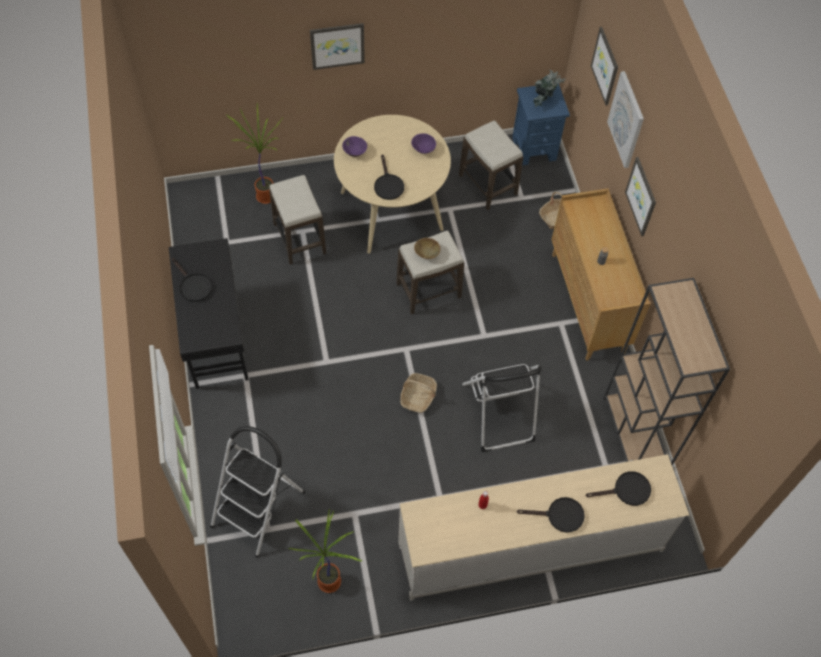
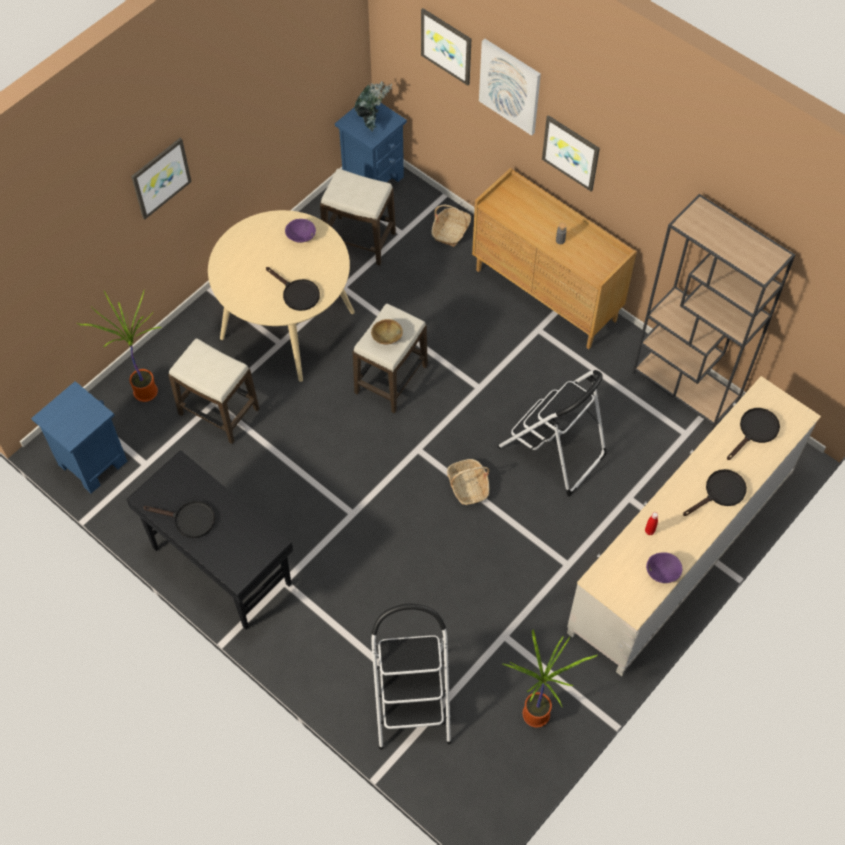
camera: 35 degrees left, 0 degrees up
(197, 219) = (93, 462): none -> blue nightstand
(355, 152) = (235, 282): purple bowl -> purple bowl (662, 573)

